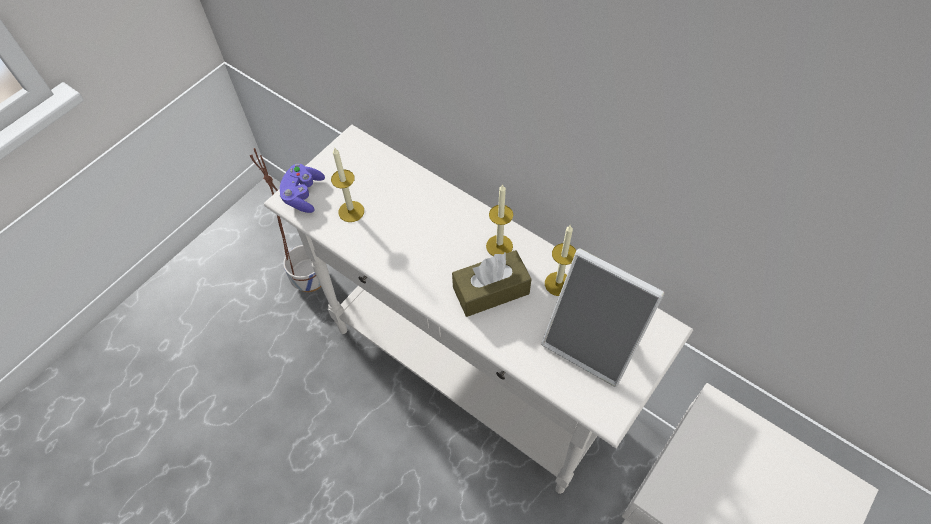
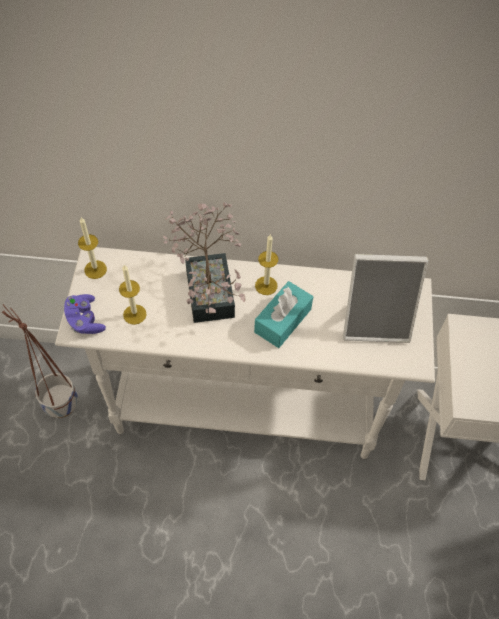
camera: 35 degrees left, 0 degrees up
(441, 219) = (209, 286): none -> potted plant
(491, 290) = (282, 320): brown tissue box -> turquoise tissue box
(558, 284) = (325, 292): candle -> candle (95, 269)

